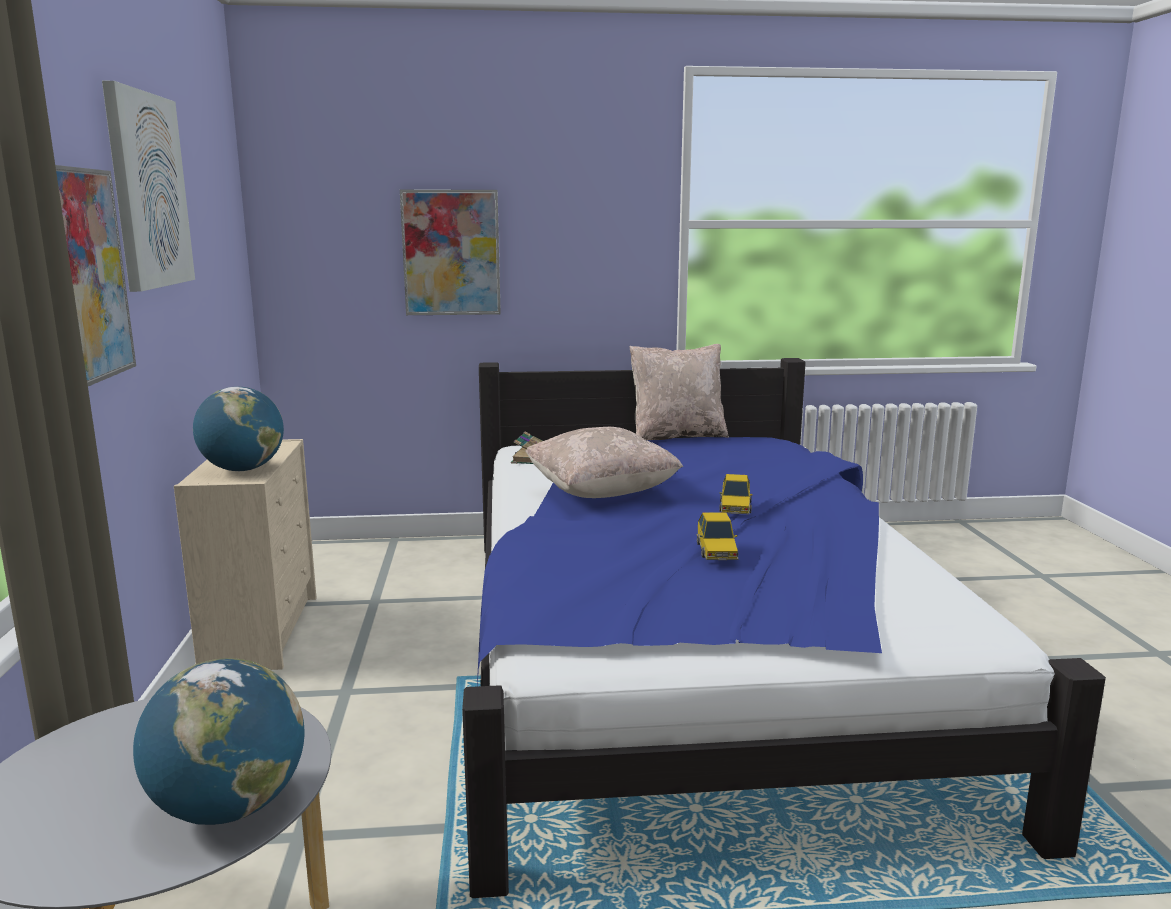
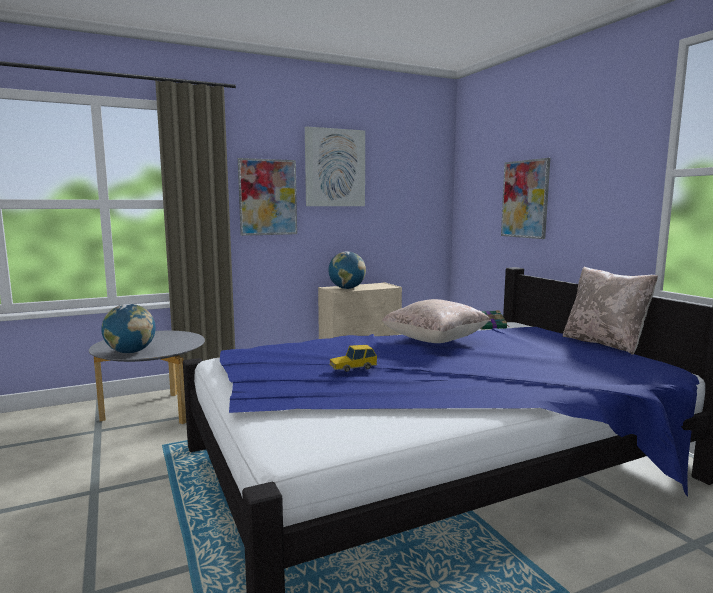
camera: 70 degrees right, 5 degrees down
(735, 507) = (441, 365): toy car -> none

